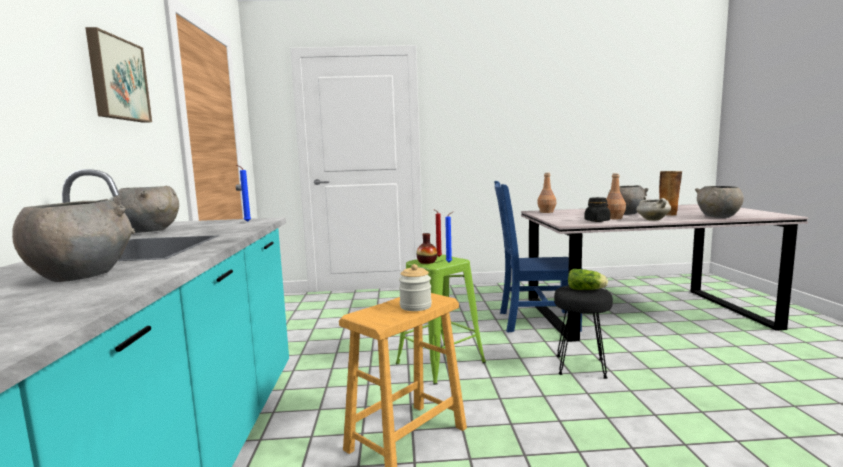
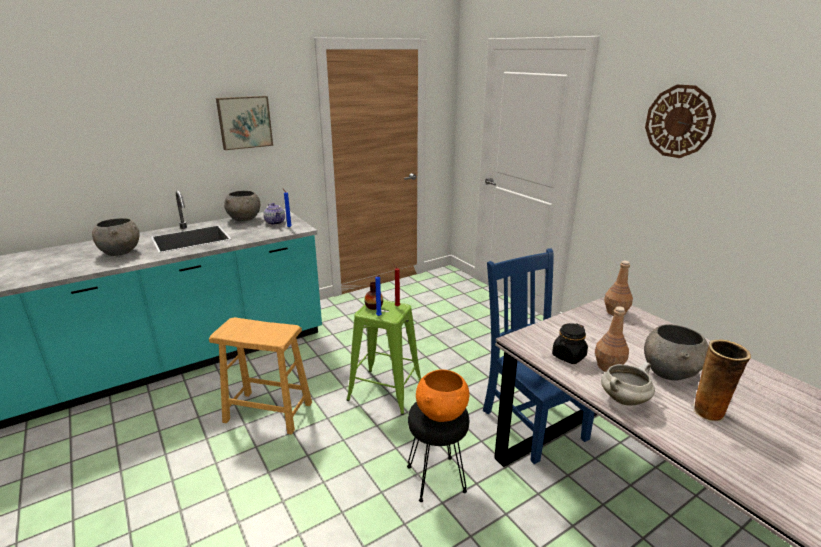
camera: 60 degrees right, 15 degrees up
(212, 224) = (276, 223): none -> teapot
(415, 306) = (258, 335): jar -> none
(492, 99) = (679, 121): none -> wall clock
(587, 289) = (442, 414): lettuce -> orange bowl
(718, 217) = (742, 468): grey bowl -> none

